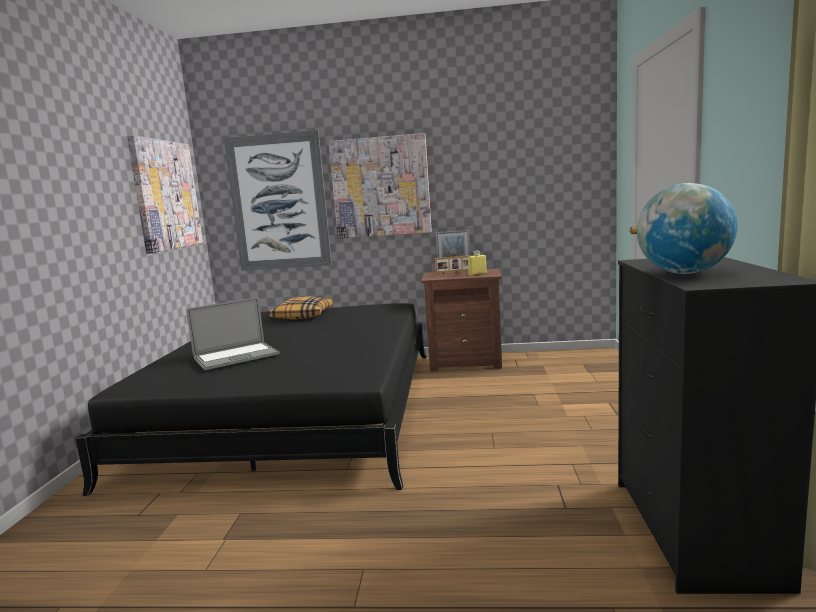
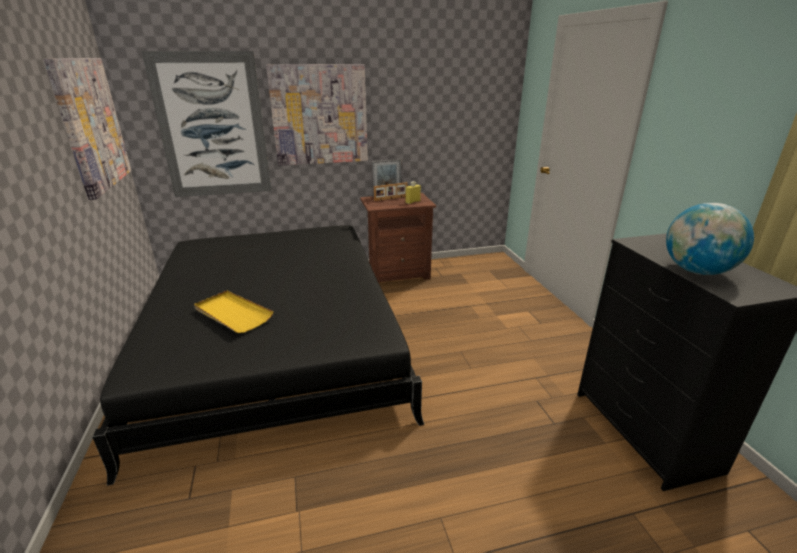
camera: 20 degrees left, 15 degrees up
(236, 356) = (232, 314): laptop -> yellow tray
(302, 316) = (256, 246): pillow -> none

